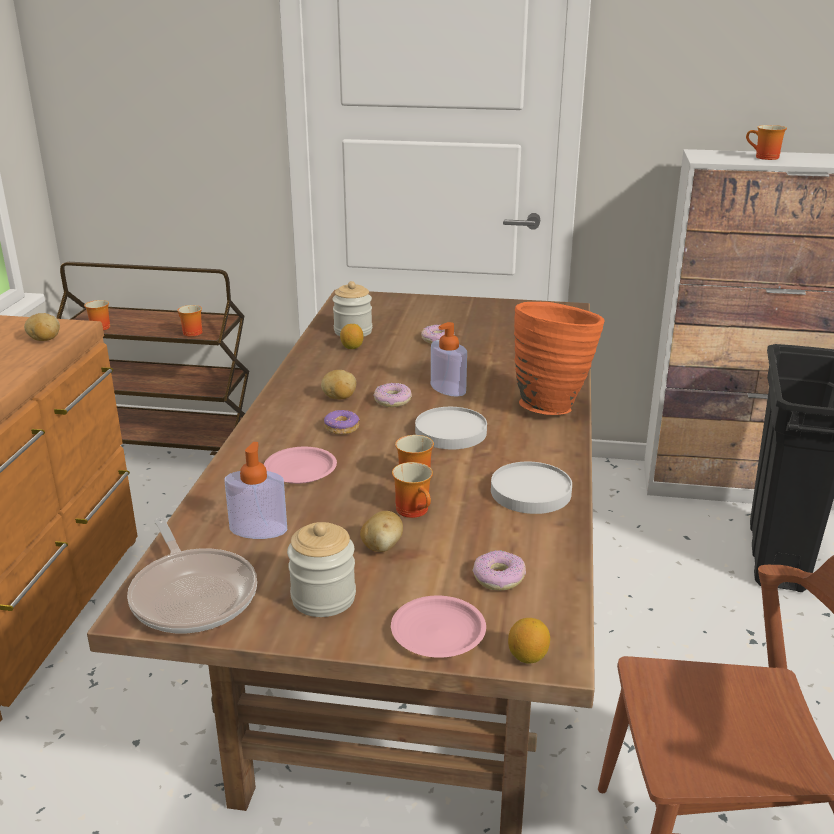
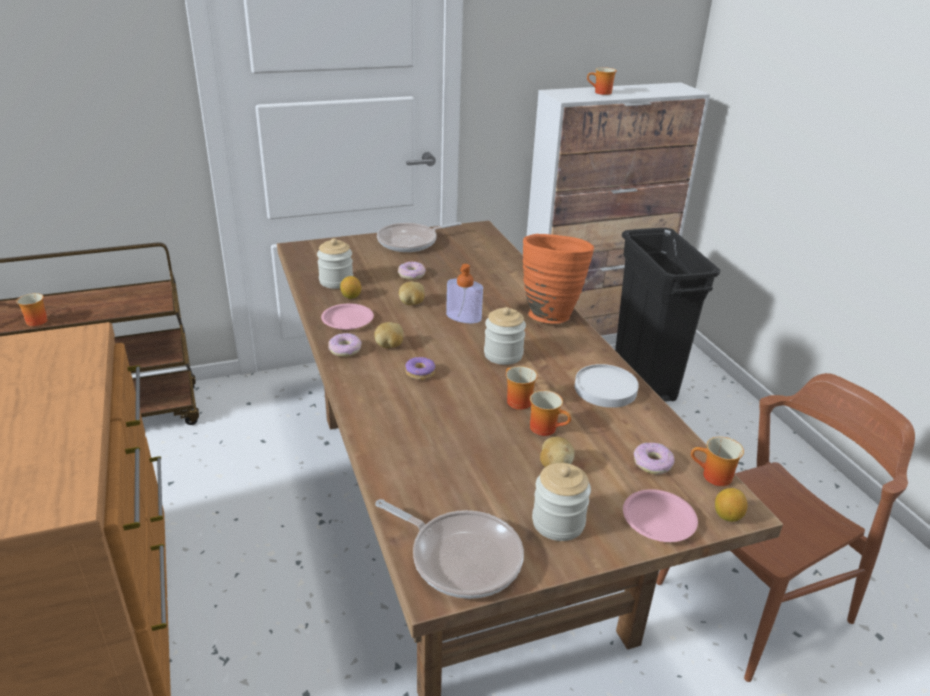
camera: 30 degrees left, 5 degrees up
(44, 340) = (73, 355): potato -> potato (412, 303)
(189, 332) = (139, 308): mug -> mug (713, 477)
(258, 529) = (450, 482): soap dispenser -> none
(300, 470) = (427, 419): pink plate -> pink plate (347, 320)
(393, 401) = (434, 338): donut -> donut (345, 349)
(450, 432) = (503, 355): white plate -> jar
(473, 309) = (411, 242): none -> frying pan

